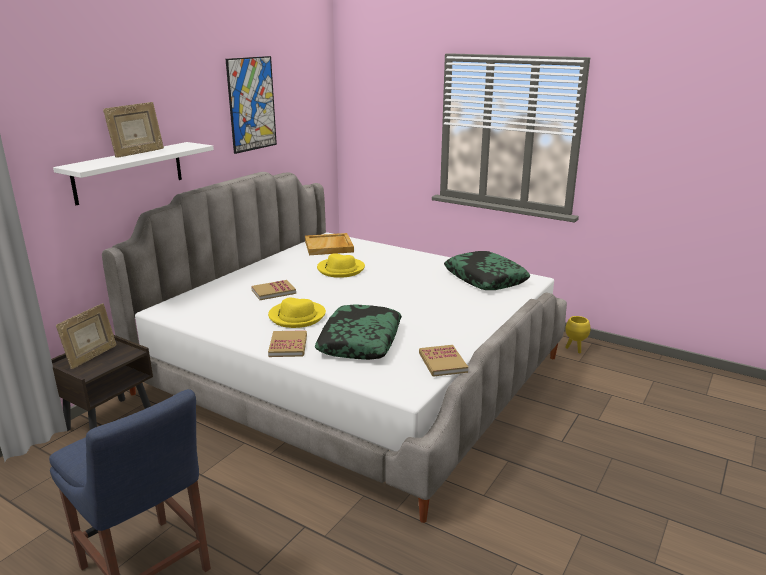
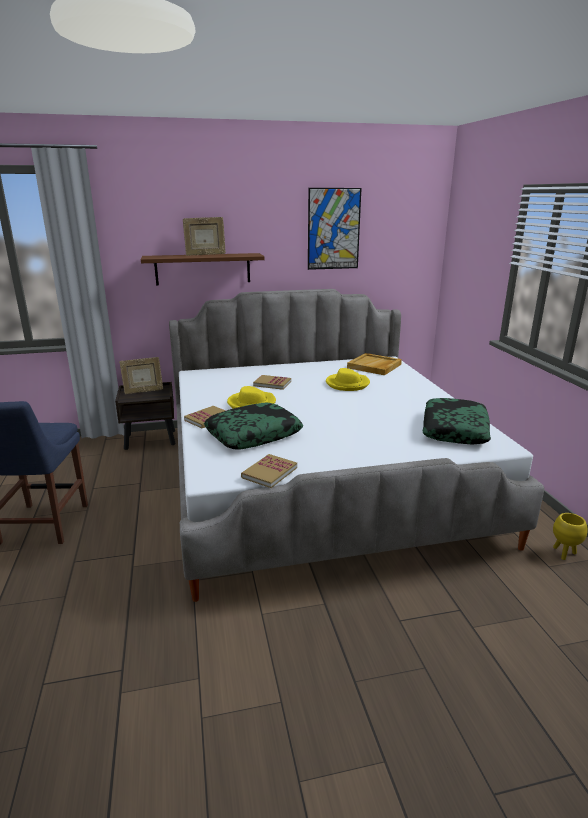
camera: 45 degrees right, 0 degrees up
(129, 172) = (203, 269): white shelf -> brown shelf

